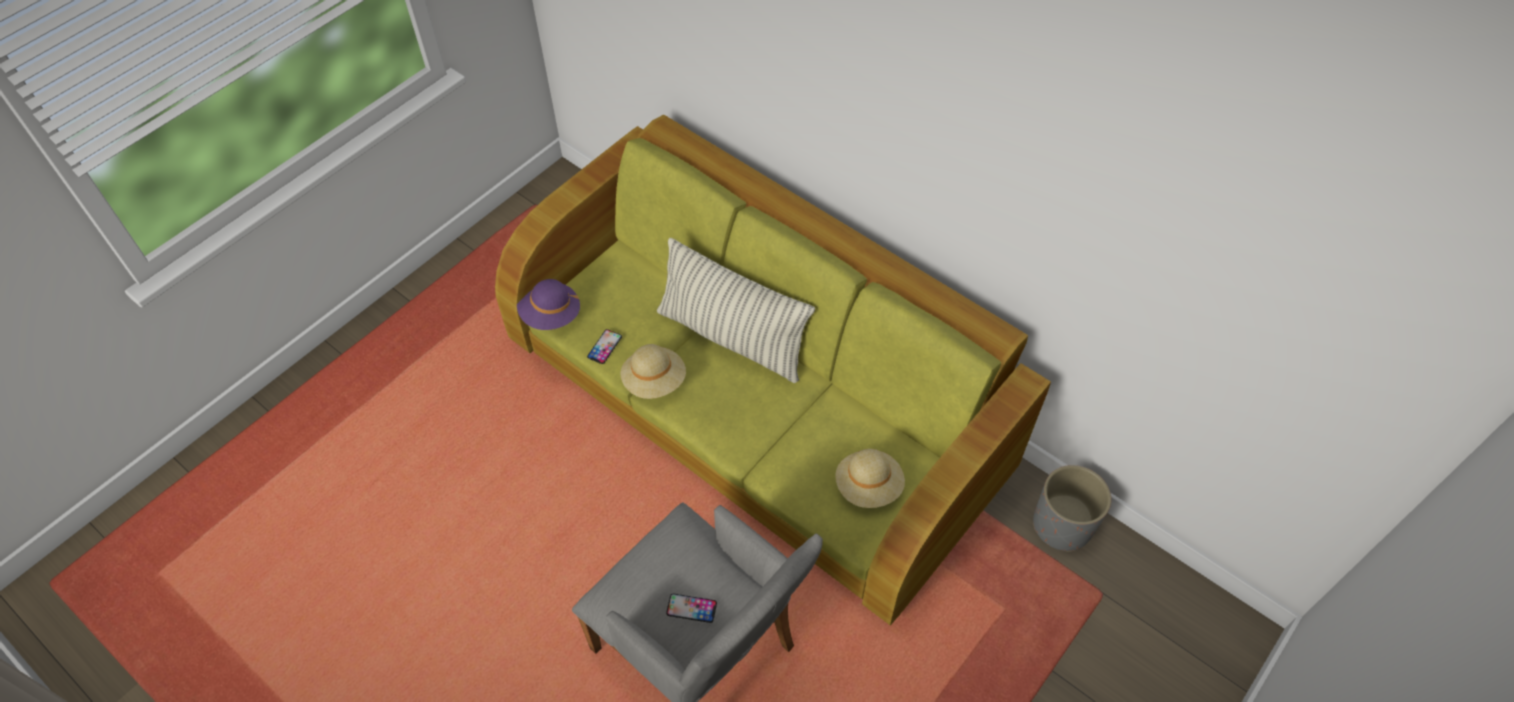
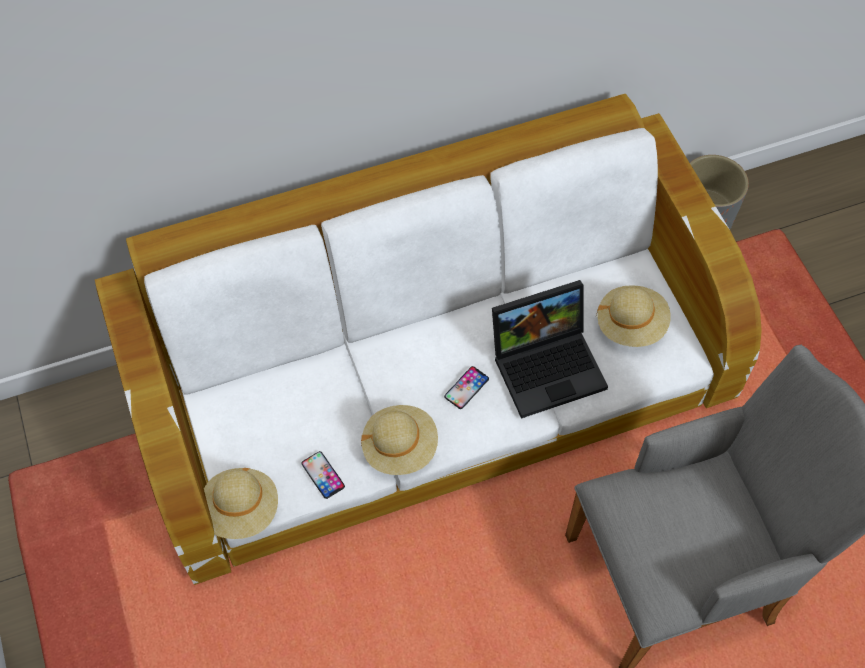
camera: 60 degrees left, 5 degrees up
(550, 315) = (241, 510): purple hat -> beige hat
(691, 608) = (716, 526): phone -> phone (466, 387)
(732, 338) = (391, 350): pillow -> none
(758, 404) = (434, 385): green sofa -> white sofa
(788, 443) = (548, 364): none -> laptop

